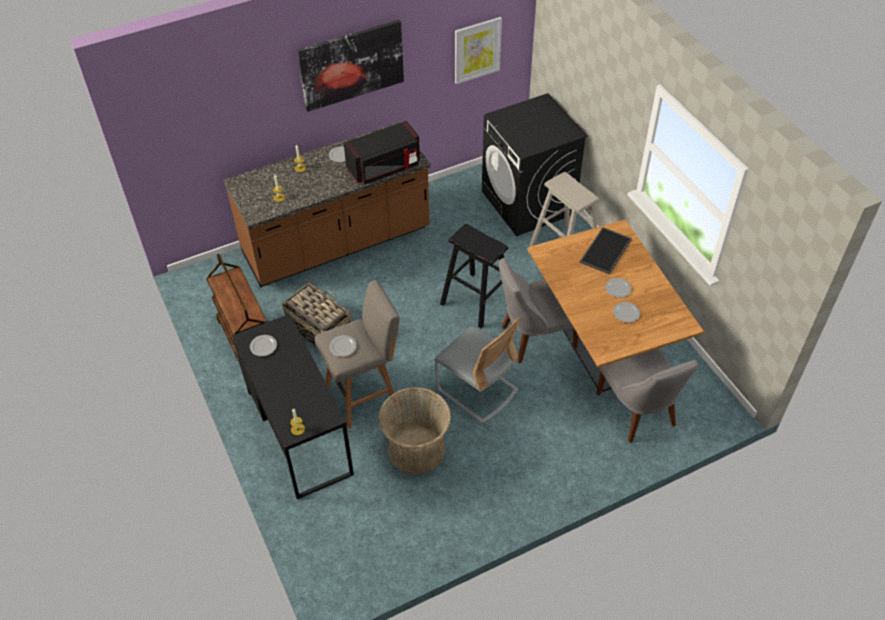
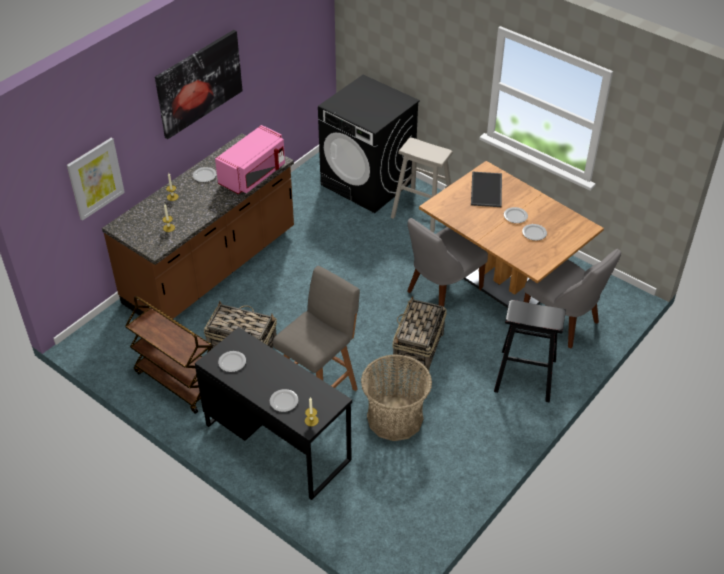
camera: 25 degrees left, 5 degrees down
(342, 347) = (306, 339): plate -> plate (283, 401)
(384, 168) = (254, 175): black microwave -> pink microwave
(476, 300) = (371, 276): black stool -> black stool (525, 375)
(477, 50) = (295, 48): picture -> picture (95, 178)
(477, 390) = (418, 350): grey chair -> basket

